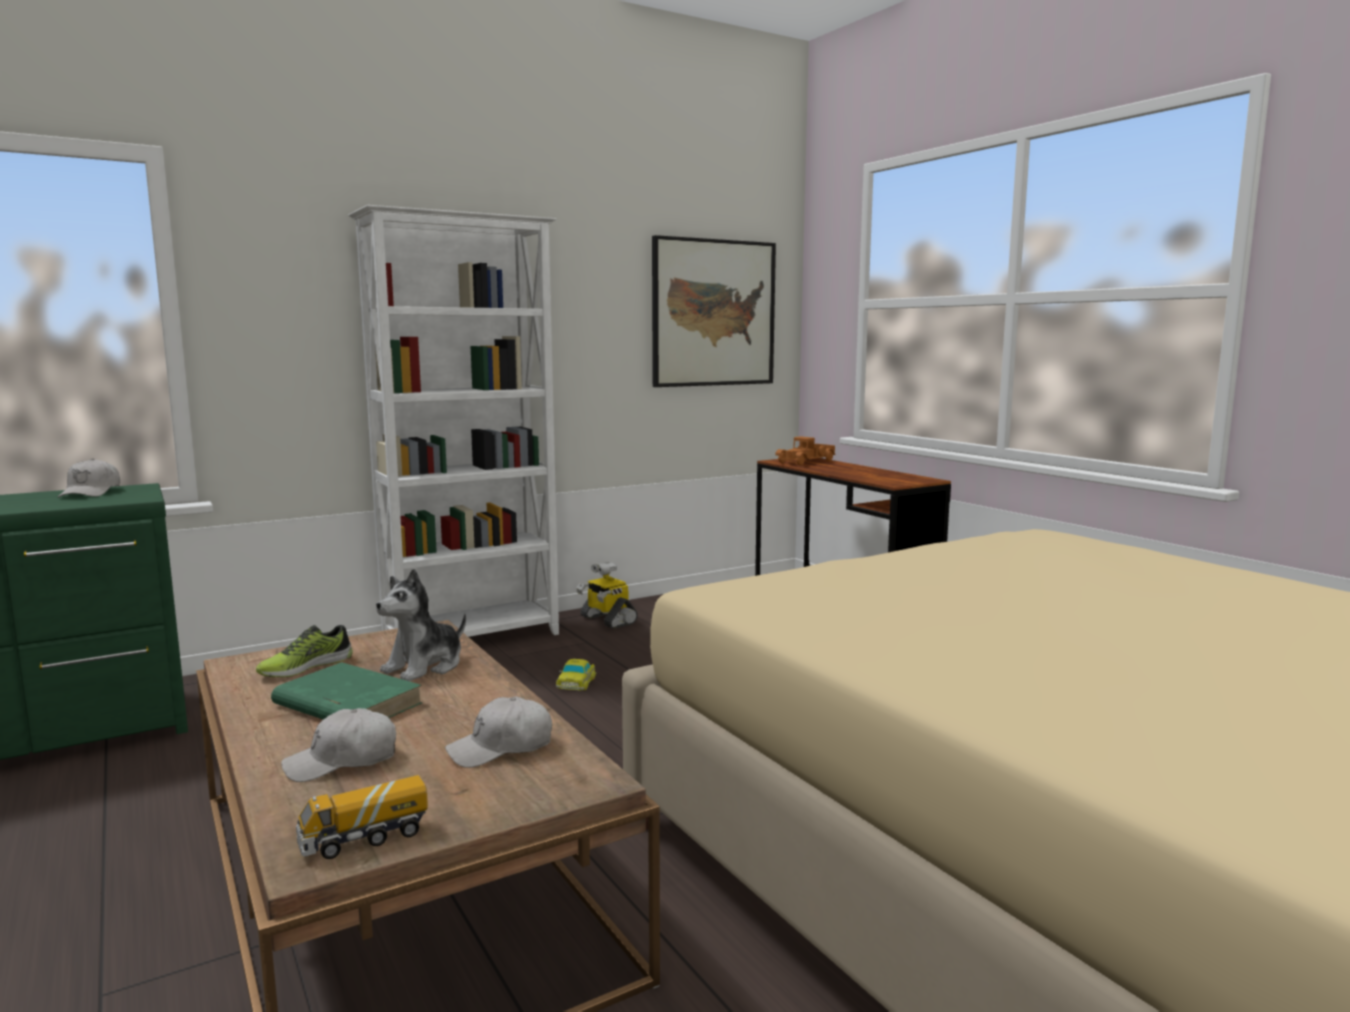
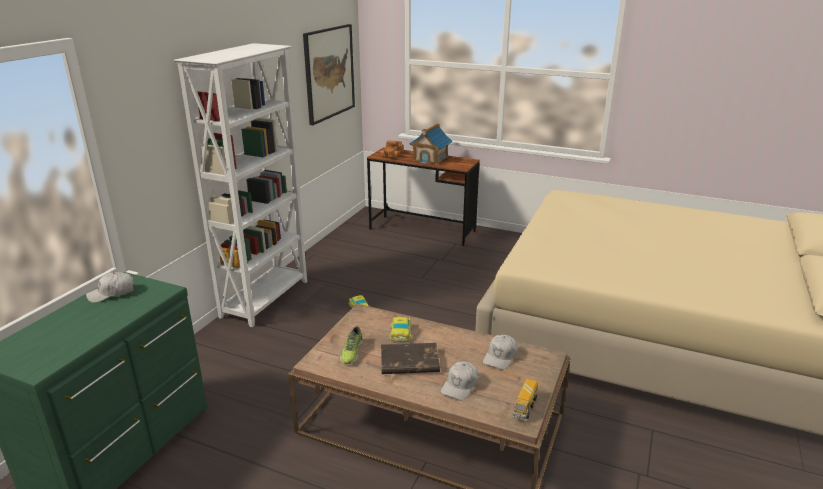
camera: 35 degrees left, 15 degrees up
(91, 492) = (112, 293): white cap -> white cap turned 105 degrees clockwise
(346, 704) = (409, 362): green book -> brown book
(425, 666) = (401, 332): plush toy -> toy car
(607, 620) = (318, 265): toy robot -> none
(859, 471) = (430, 158): none -> toy house

